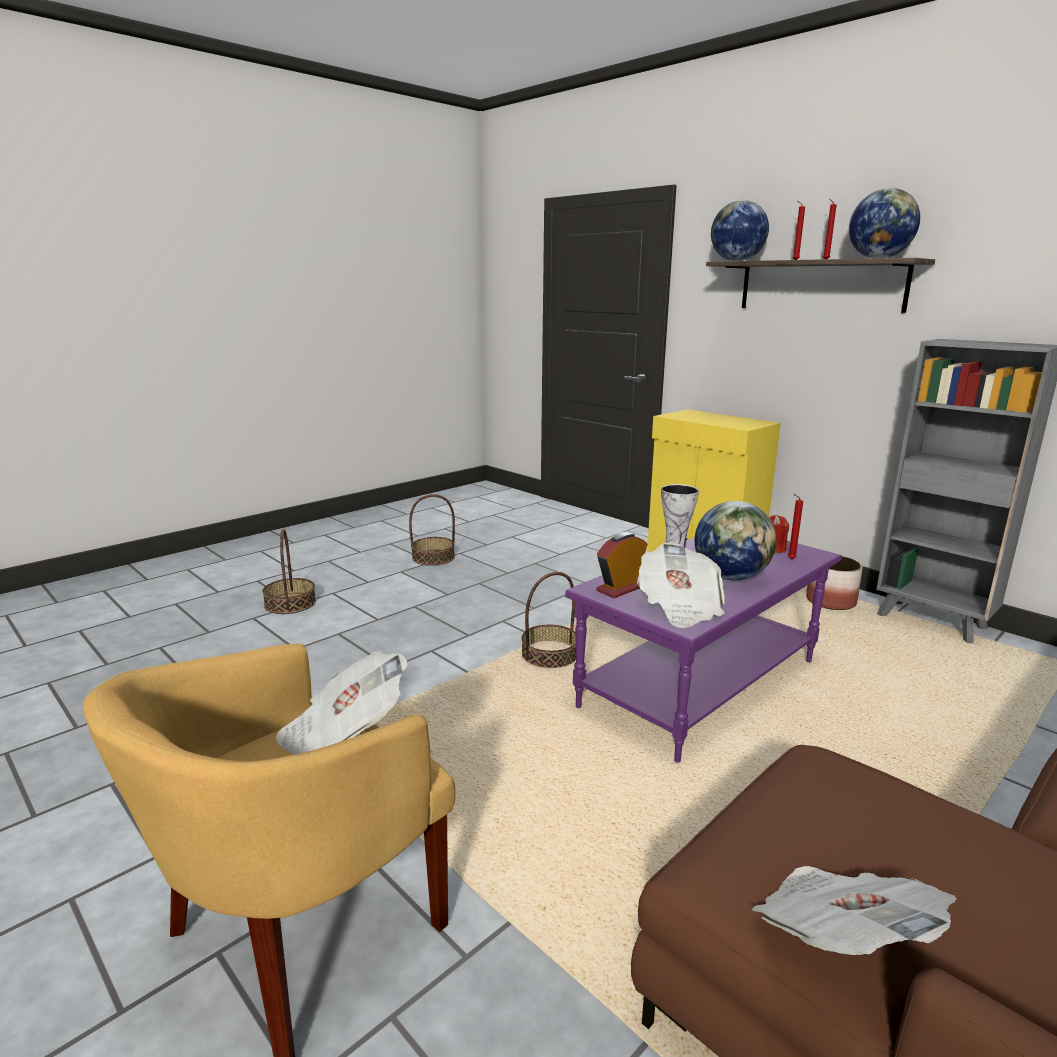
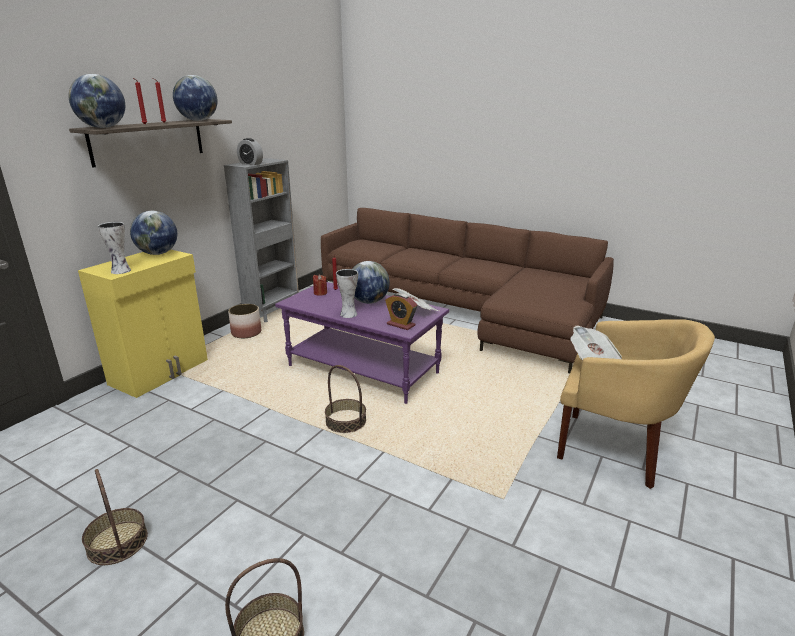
camera: 105 degrees left, 5 degrees up
(680, 416) = (121, 271): none -> vase
(748, 422) = (157, 253): none -> globe
(840, 938) = (574, 300): newspaper -> none
(962, 341) = (251, 164): none -> alarm clock

